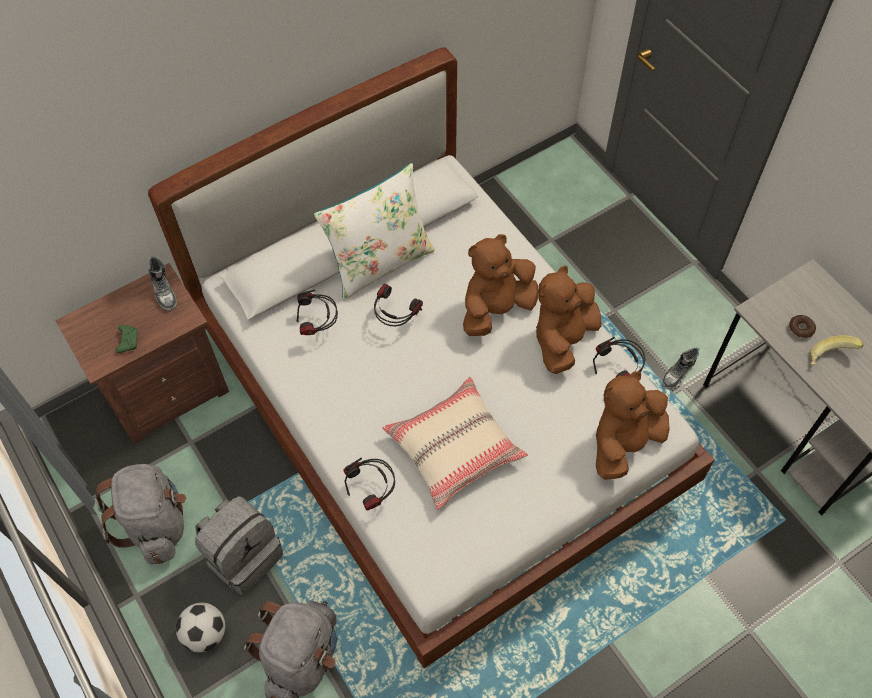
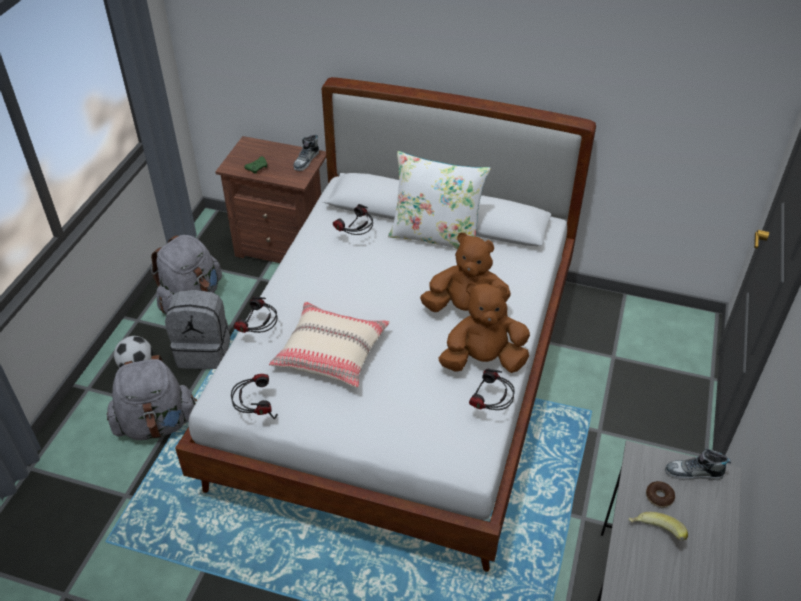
camera: 50 degrees right, 15 degrees down
(396, 319) = (401, 268): headphones -> headphones (256, 411)
(624, 442) = (433, 446): brown plush toy -> none
(678, 373) = (593, 507): shoe -> shoe (694, 473)

